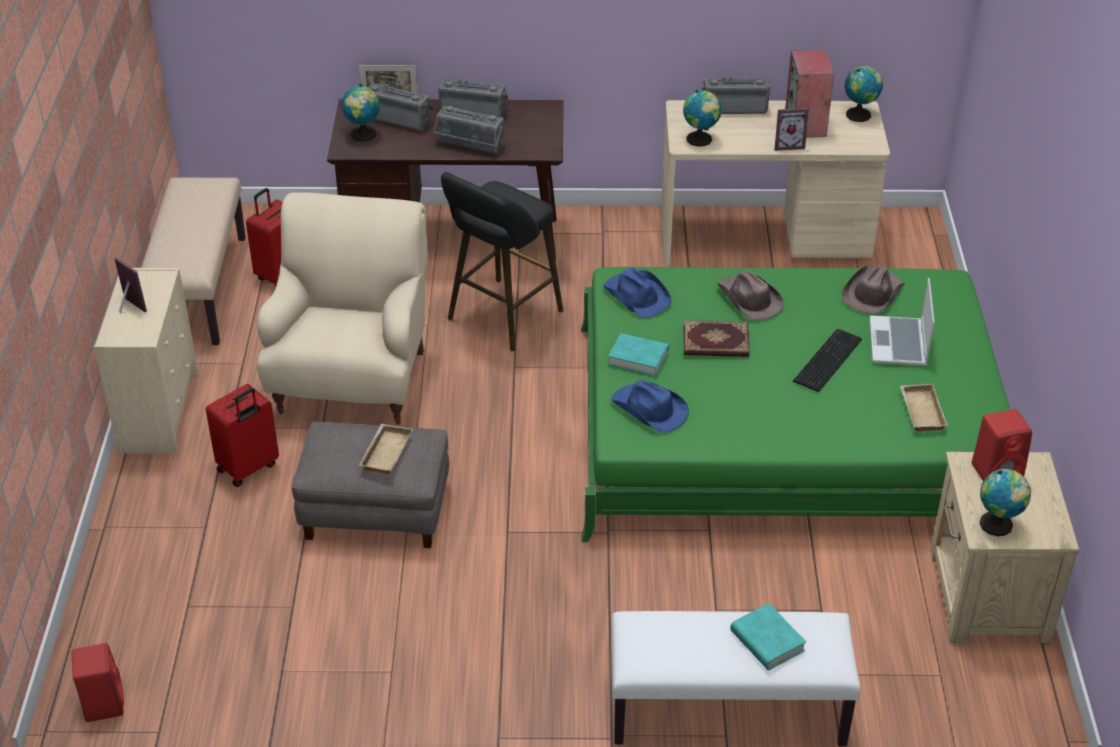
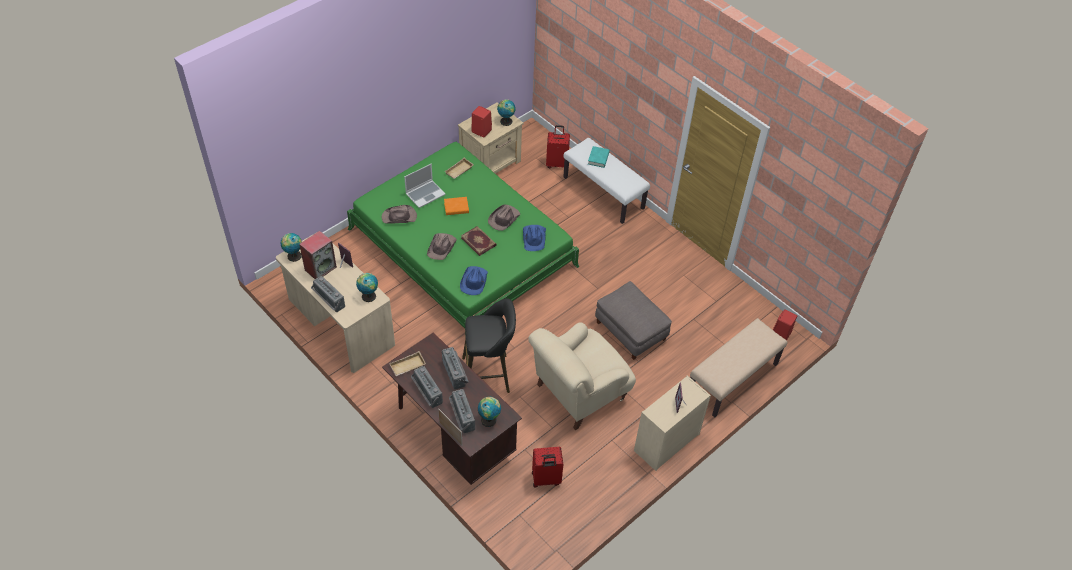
camera: 135 degrees left, 10 degrees up
(198, 289) = (589, 503): beige bench -> beige bench (733, 380)
(248, 468) = (657, 385): red suitcase -> red suitcase (557, 163)
(385, 452) = (631, 302): beige tray -> beige tray (407, 367)
(638, 358) = (510, 258): turquoise book -> none
(737, 400) = (503, 219): none -> brown hat
(825, 360) = (456, 208): keyboard -> orange book

